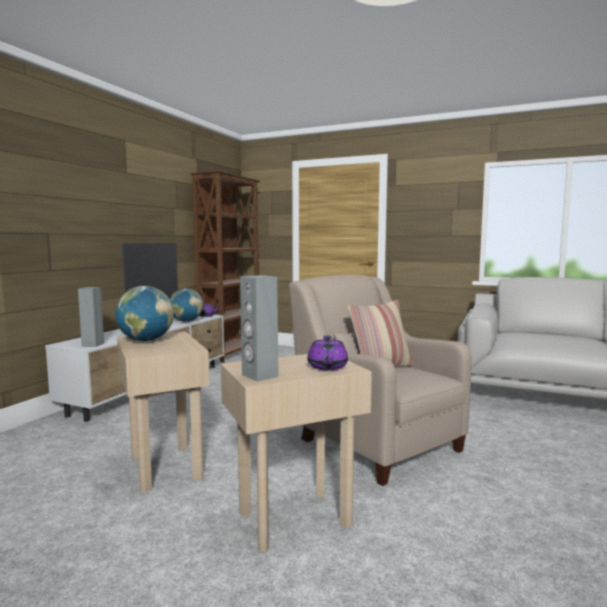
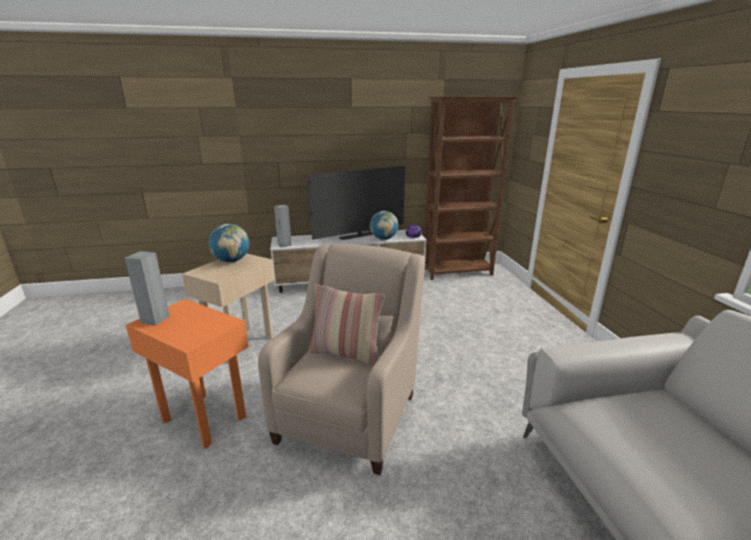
camera: 55 degrees right, 15 degrees up
(293, 517) = (205, 418): beige side table -> orange side table
(327, 366) = (191, 333): purple teapot -> none

